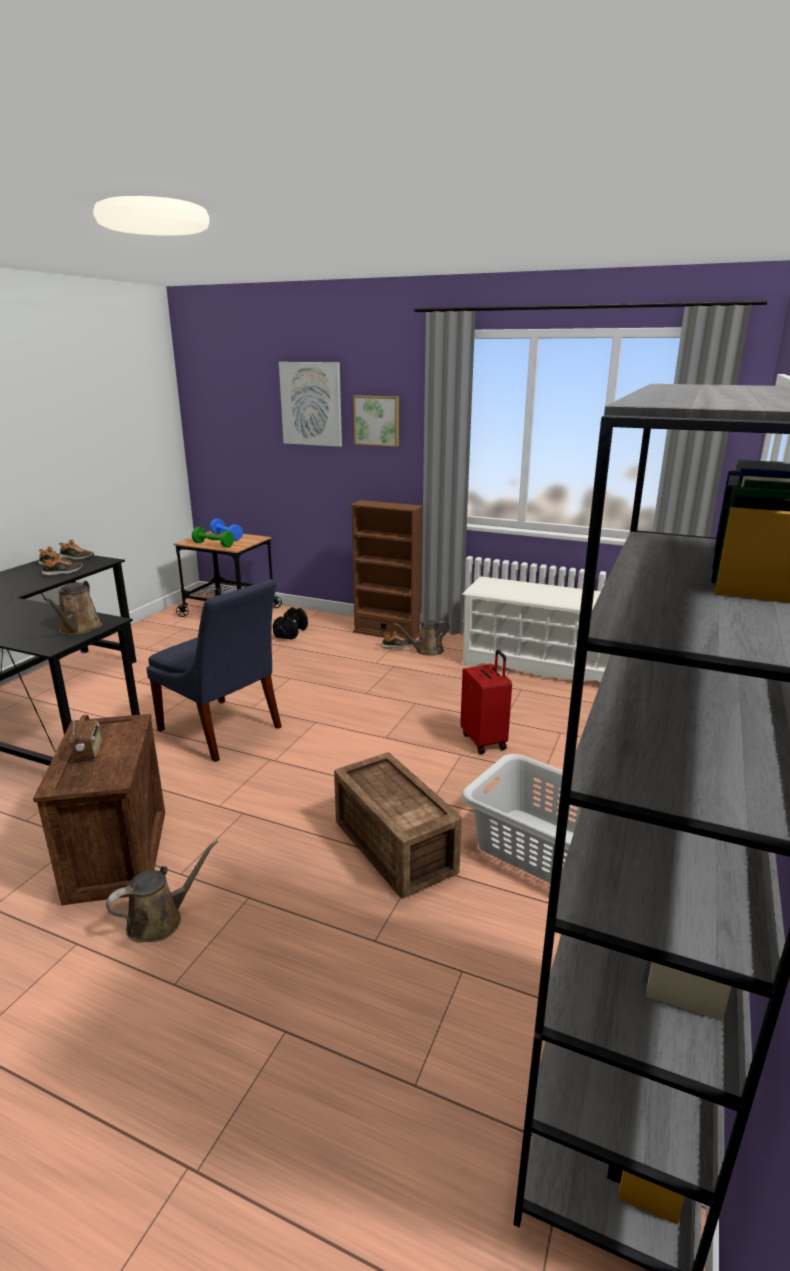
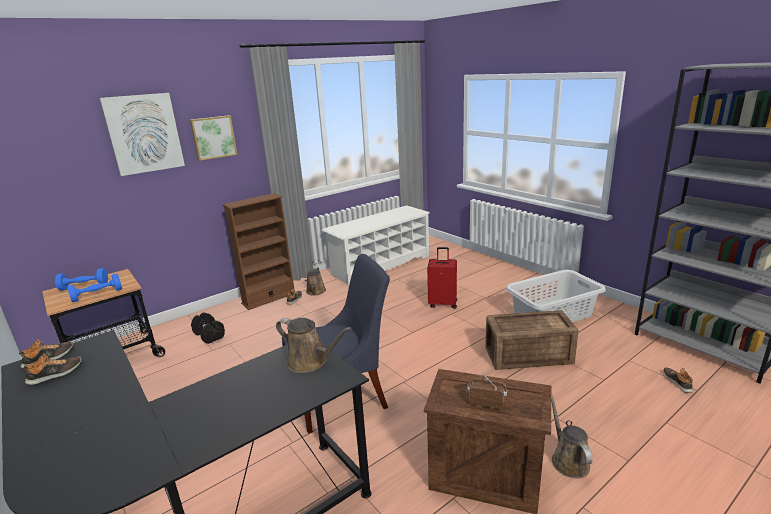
camera: 60 degrees left, 0 degrees up
(63, 572) = (97, 368): shoe -> shoe (677, 382)
(213, 545) = (97, 295): green dumbbell -> blue dumbbell

